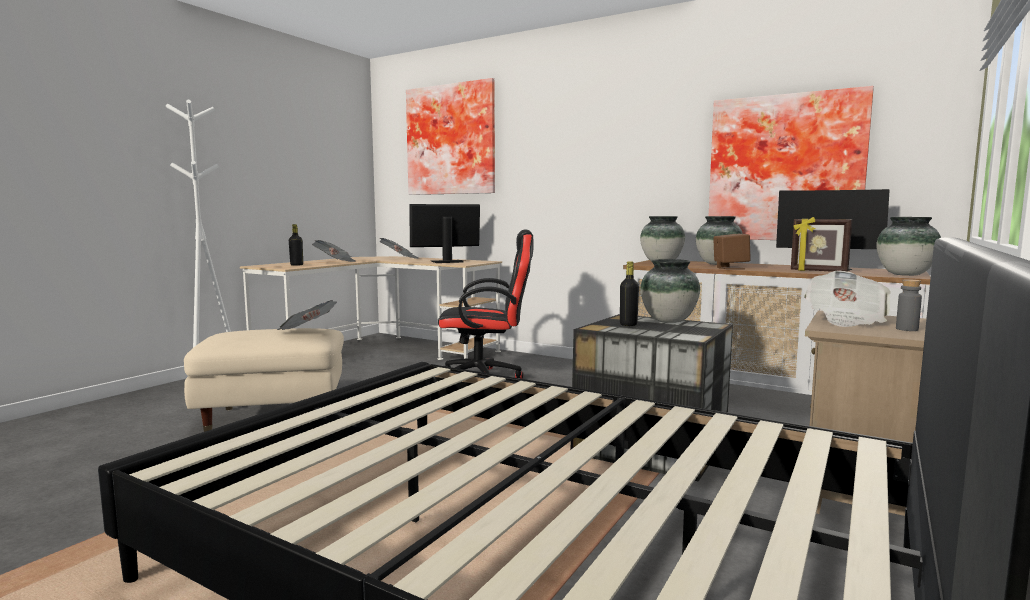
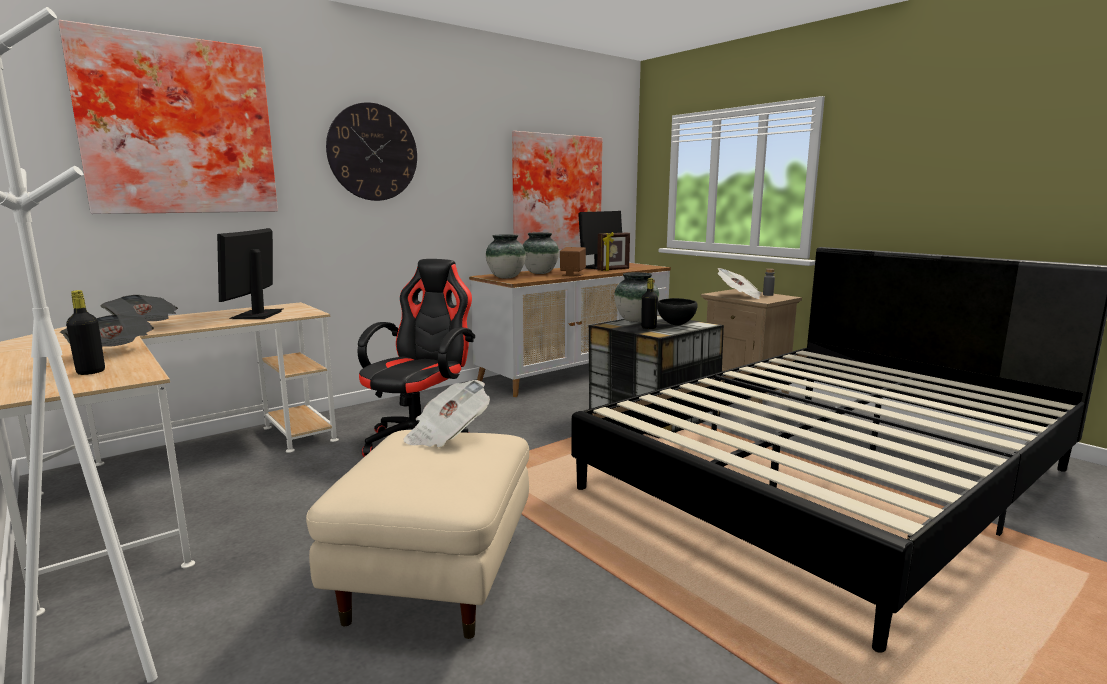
camera: 70 degrees left, 5 degrees up
(568, 142) = (373, 152): none -> wall clock
(663, 330) = (676, 325): none -> black bowl
(904, 274) = (645, 266): vase -> none

